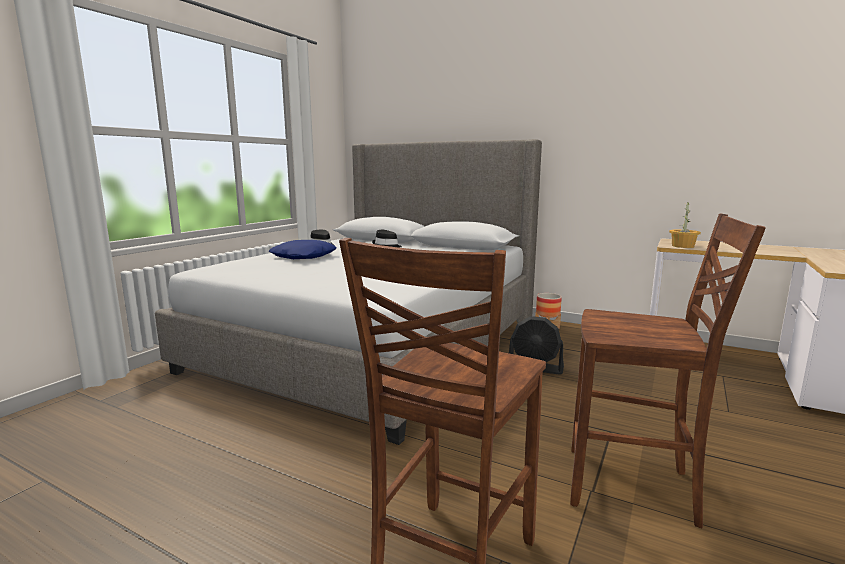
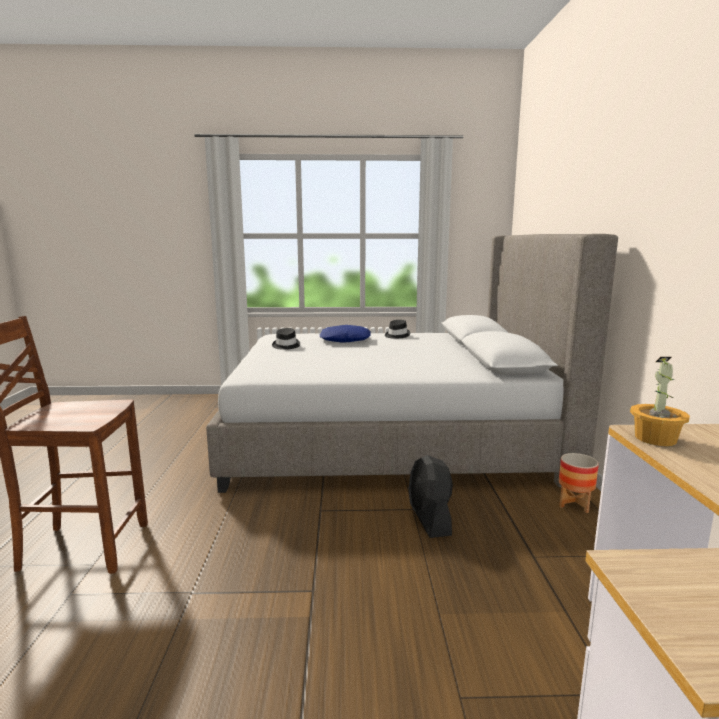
camera: 60 degrees right, 0 degrees up
(386, 246) = (438, 346): black hat -> black hat (285, 346)
(633, 487) = (206, 617): brown chair -> none

